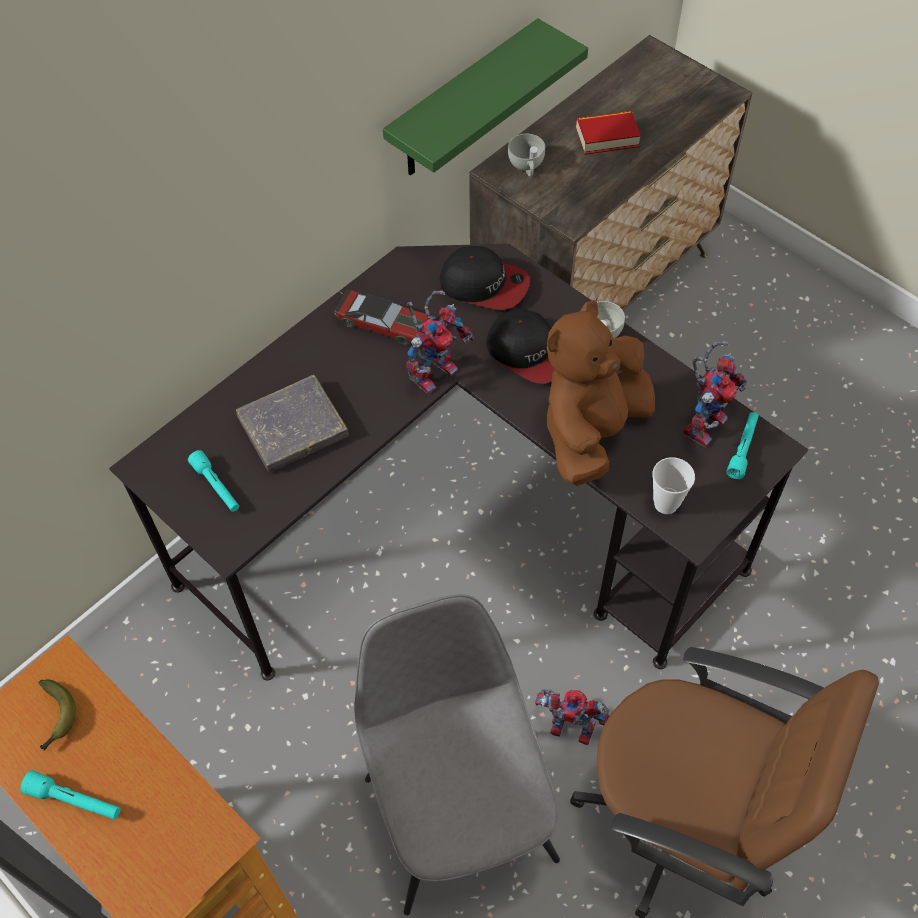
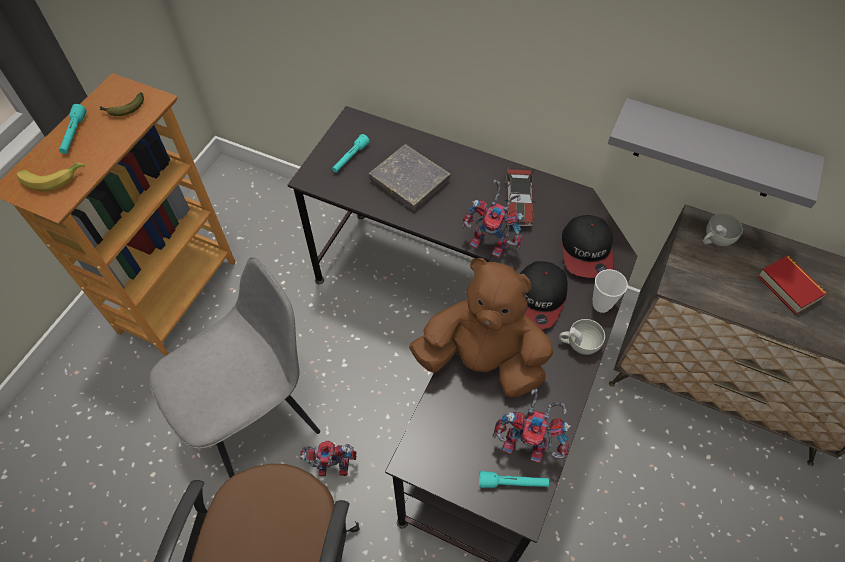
camera: 70 degrees right, 0 degrees up
(160, 841) = (52, 178): none -> banana
(463, 103) = (710, 151): green shelf -> grey shelf
(567, 730) = (330, 469): toy robot -> toy robot turned 90 degrees counterclockwise
(666, 504) = (434, 432): cup -> cup (601, 304)

